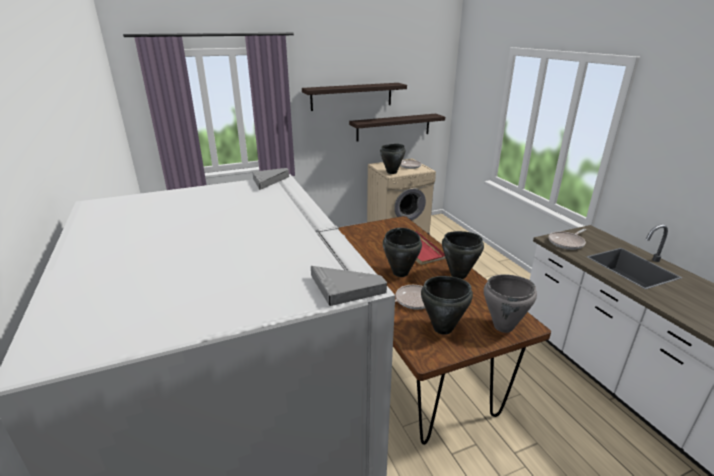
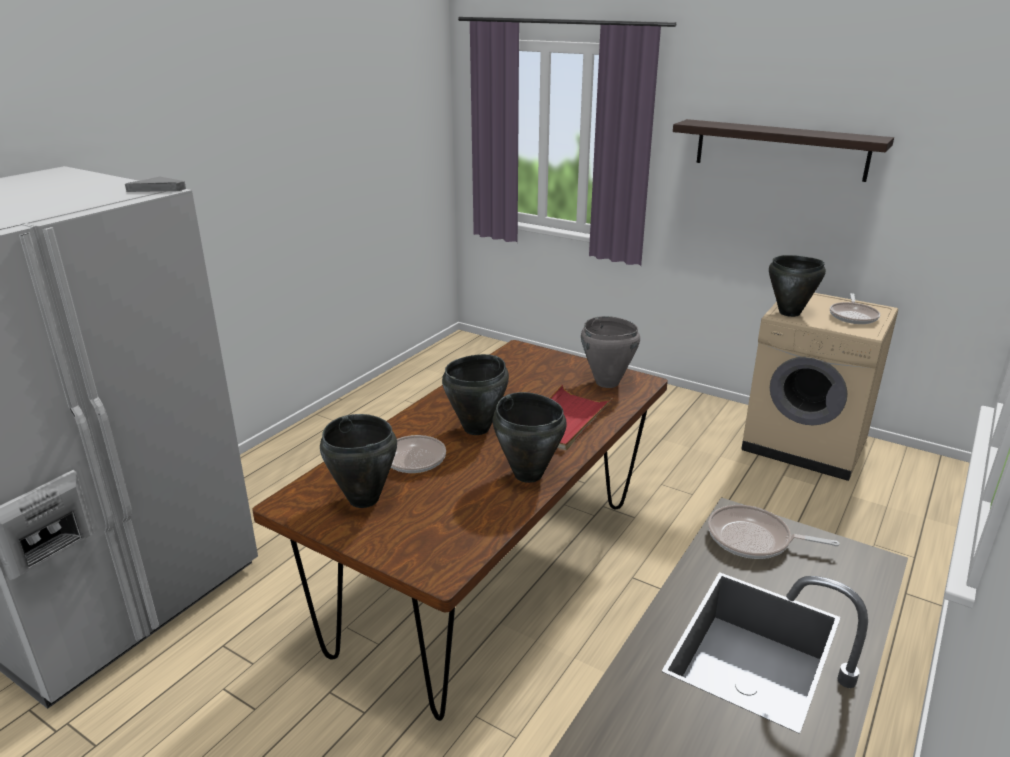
camera: 55 degrees right, 0 degrees up
(393, 127) = (867, 230): shelf -> none
(503, 327) = (415, 549): grey cooking pot -> grey cooking pot (607, 383)

